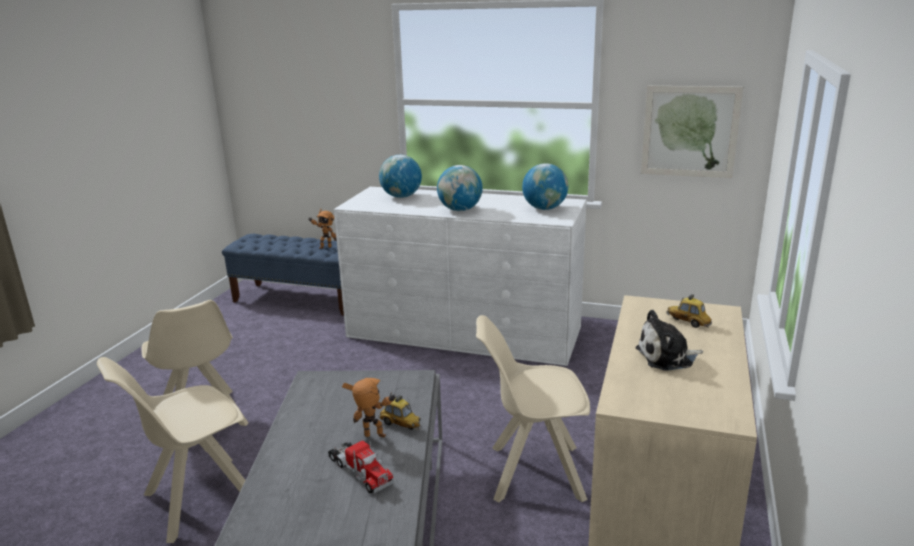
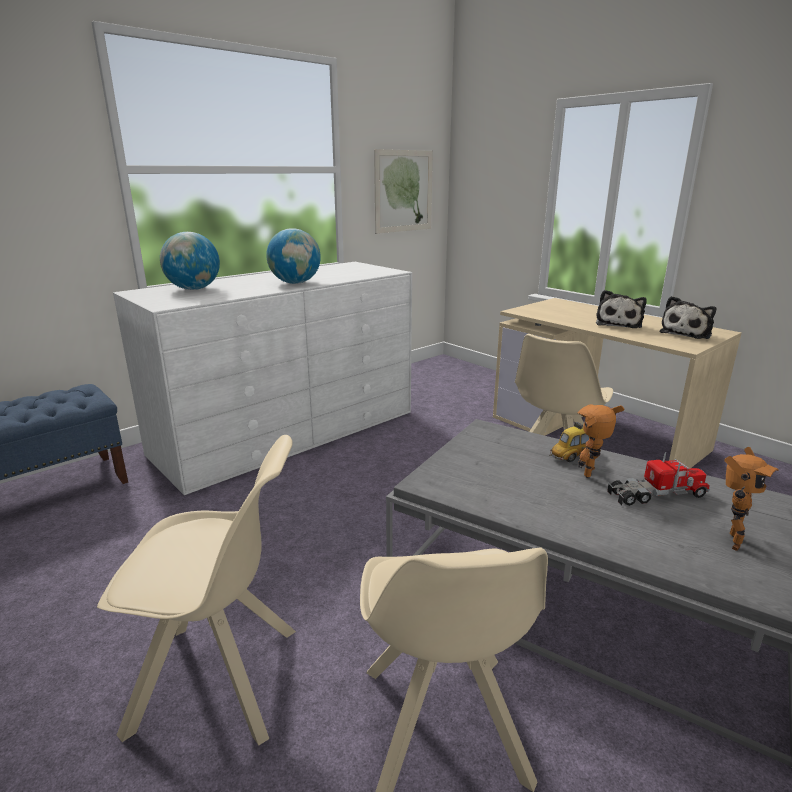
camera: 60 degrees left, 0 degrees up
(325, 247) = (59, 399): toy robot -> toy robot (729, 540)
(544, 208) = (353, 269): globe -> none
(686, 400) = (687, 333): none -> plush toy
(688, 322) = (567, 310): toy car -> none

